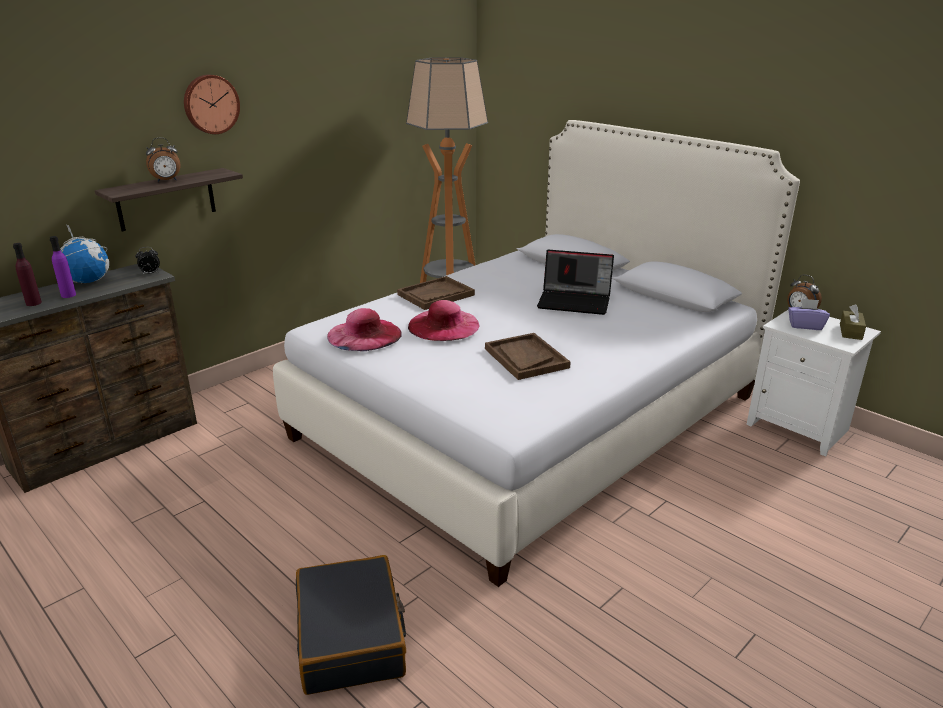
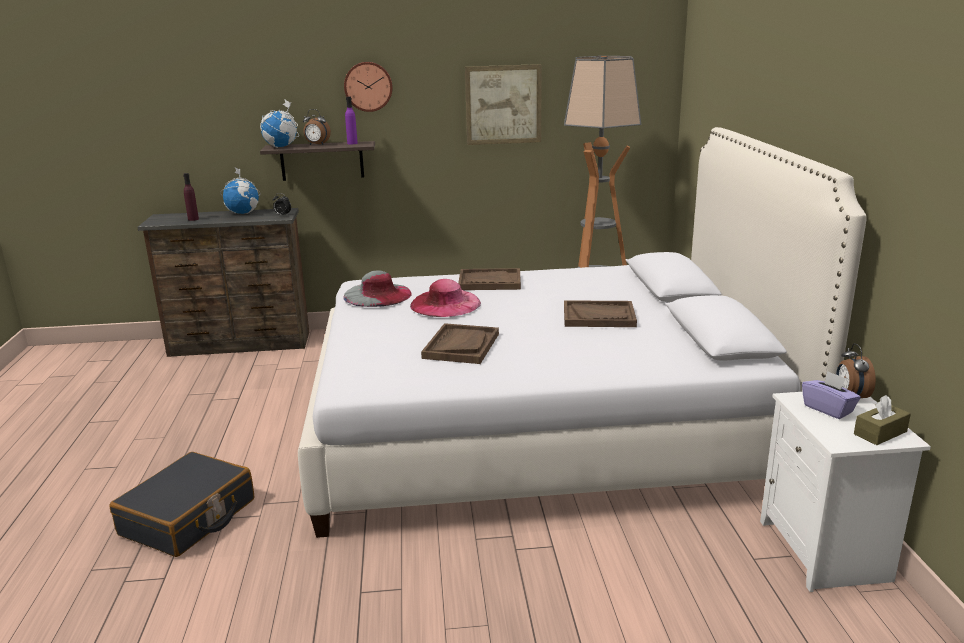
camera: 40 degrees right, 5 degrees down
(68, 295) = (217, 218): purple bottle -> purple bottle (352, 143)
(127, 189) = (281, 147): none -> globe
(343, 113) = (503, 105): none -> picture
(364, 334) = (377, 295): pink hat -> grey hat
(575, 301) = (599, 316): laptop -> brown tray

